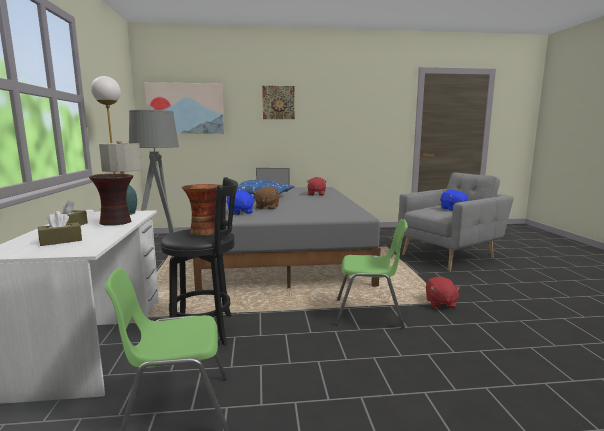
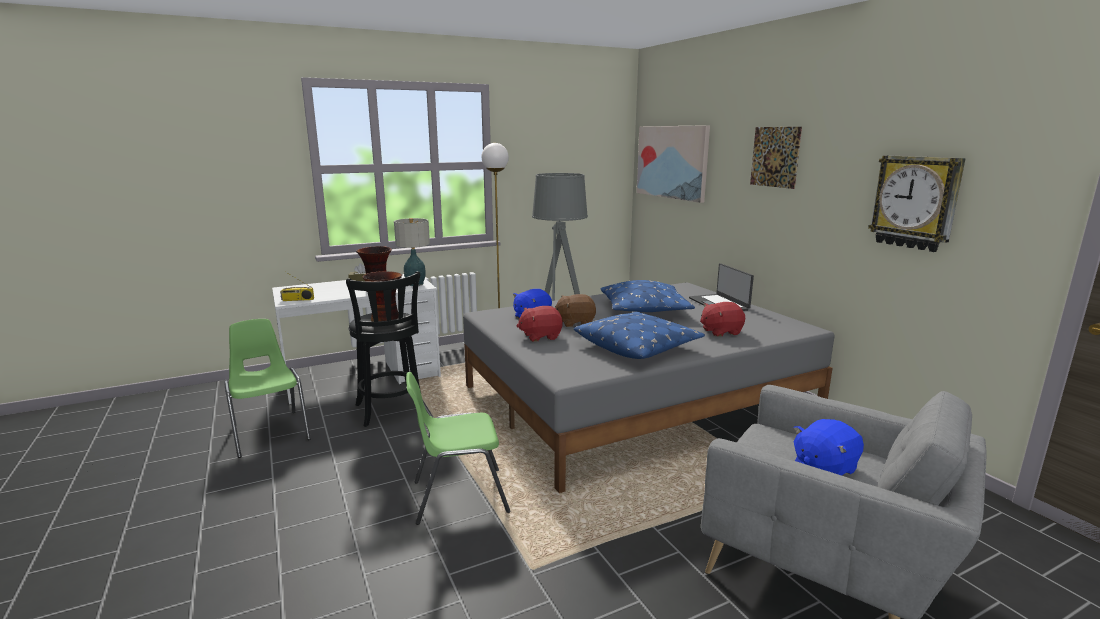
camera: 70 degrees right, 5 degrees up
(61, 241) = (315, 291): brown tissue box -> none
(85, 247) = (297, 300): none -> radio
(325, 204) = (638, 347): none -> blue pillow
(358, 120) = (915, 202): none -> wall clock
(369, 314) = (458, 496): green chair -> green chair turned 90 degrees clockwise
(440, 303) = (522, 560): red plush toy -> red plush toy (540, 336)

